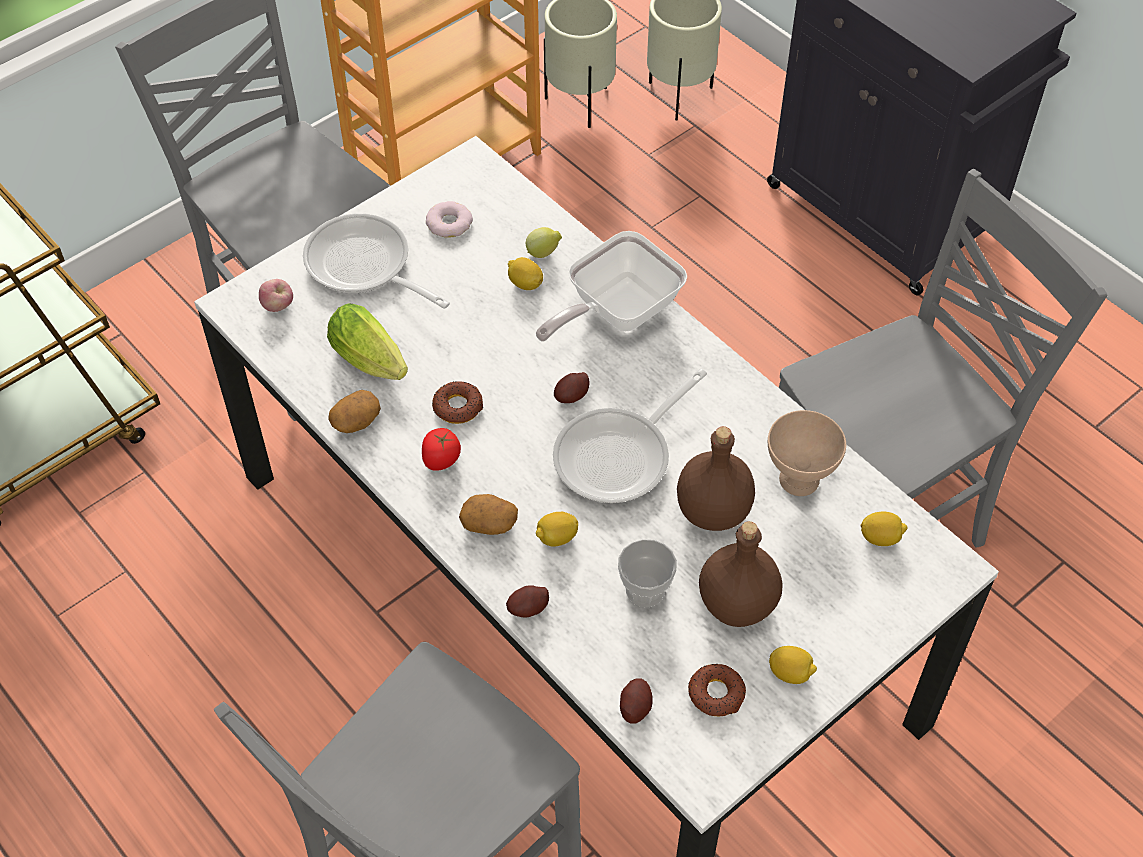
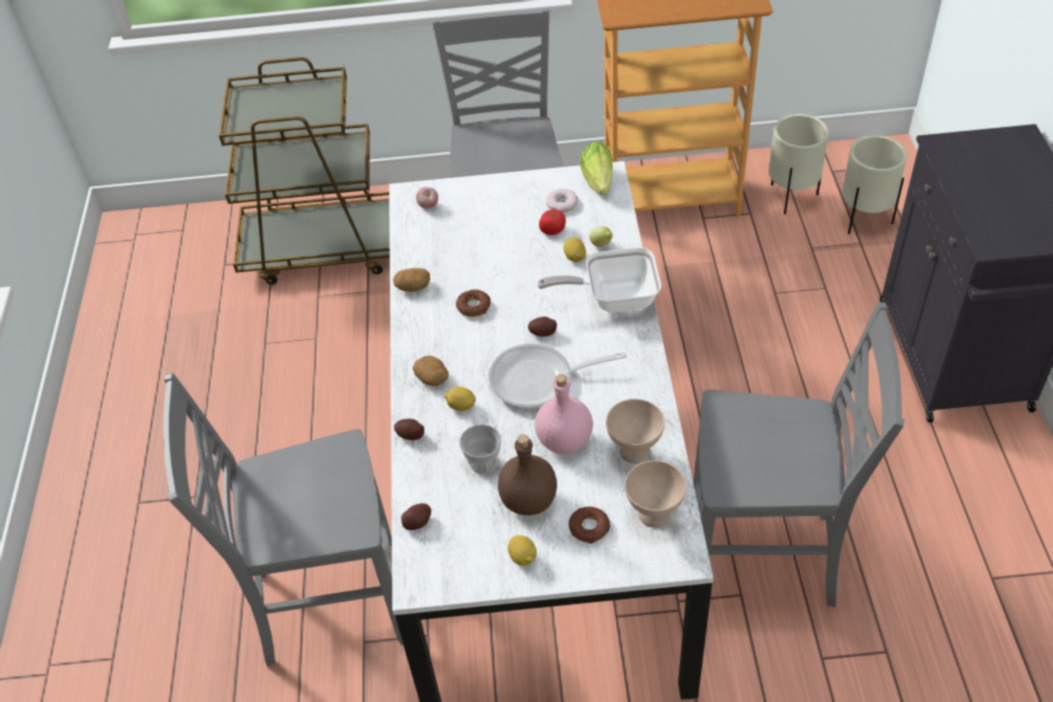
camera: 40 degrees right, 5 degrees down
(364, 267) = (493, 206): frying pan -> none
(372, 361) = (450, 259): lettuce -> lettuce (598, 182)
(441, 459) = (438, 330): tomato -> tomato (552, 230)
(712, 512) = (563, 441): brown bottle -> pink bottle
(716, 694) = (469, 542): donut -> donut (589, 527)
(880, 538) = (653, 513): lemon -> beige bowl

